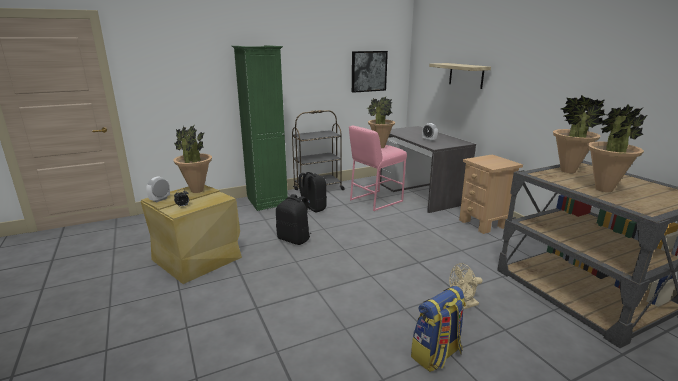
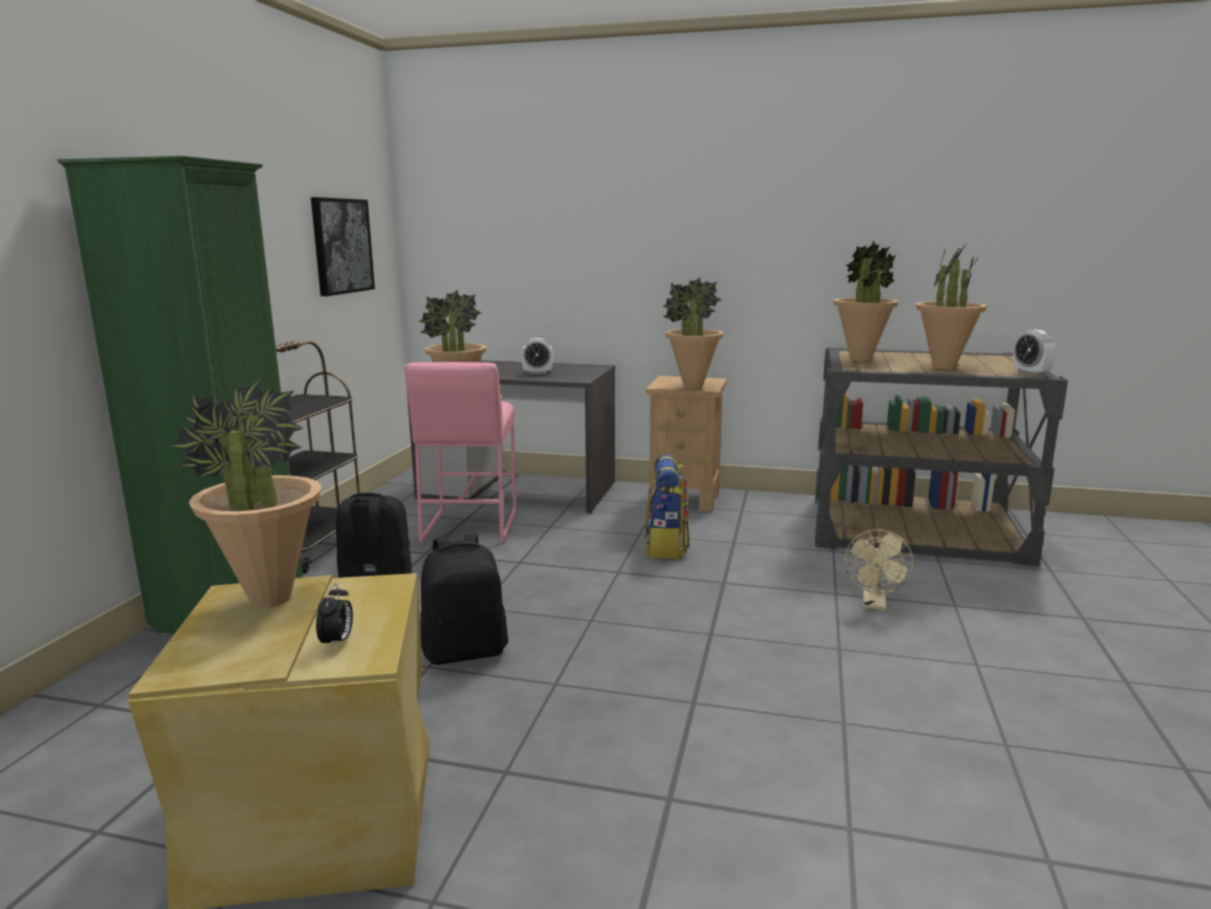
camera: 50 degrees left, 5 degrees down
(160, 199) = (214, 661): alarm clock -> alarm clock (1031, 373)
(436, 355) = (976, 675): backpack -> backpack (666, 547)
(466, 75) = (566, 242): shelf -> none
(487, 164) = (692, 387): none -> potted plant

